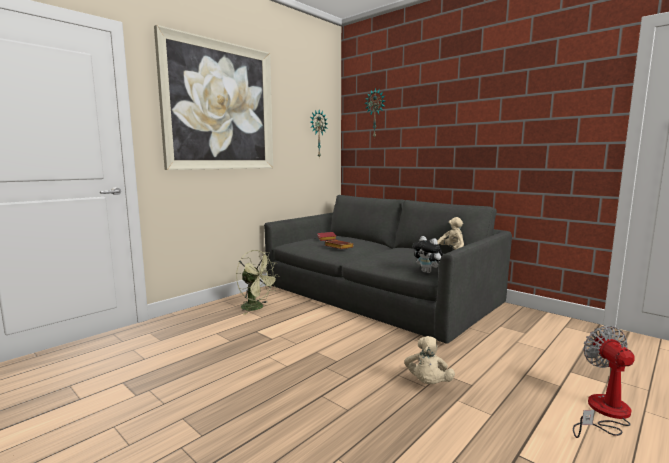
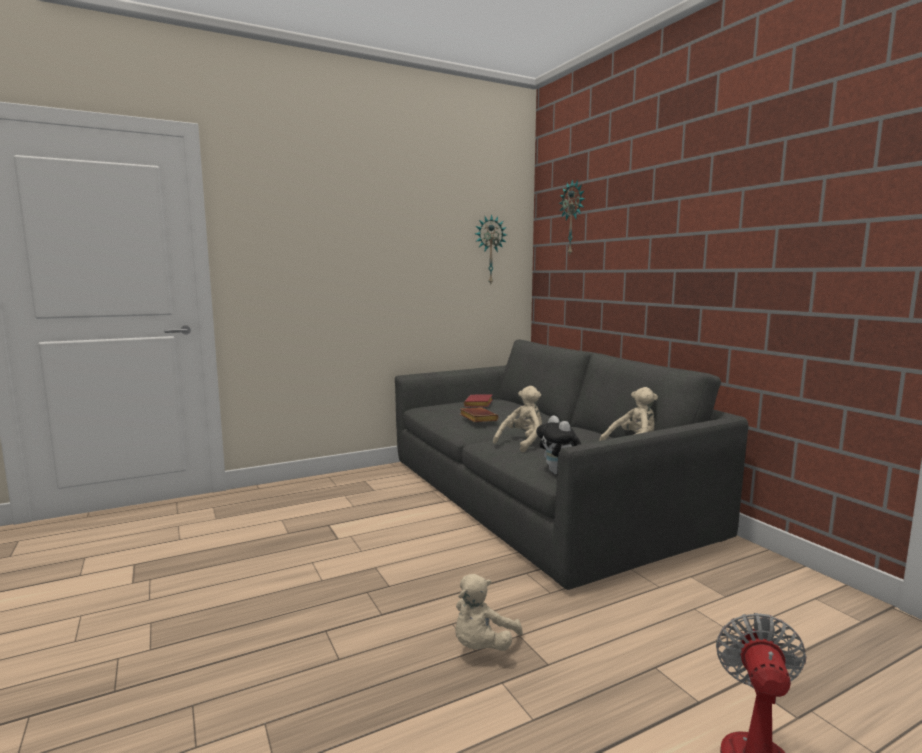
camera: 20 degrees right, 0 degrees up
(220, 106) = (331, 219): picture -> none
(257, 308) = (359, 492): green fan -> none
(383, 258) = (522, 443): none -> beige plush toy

